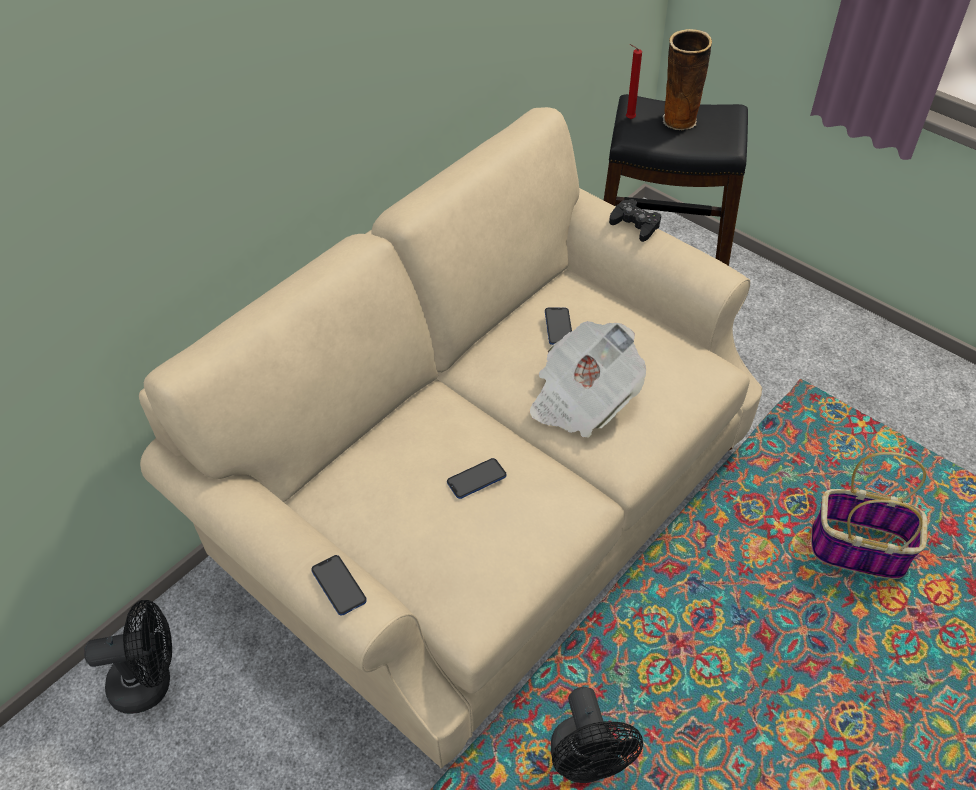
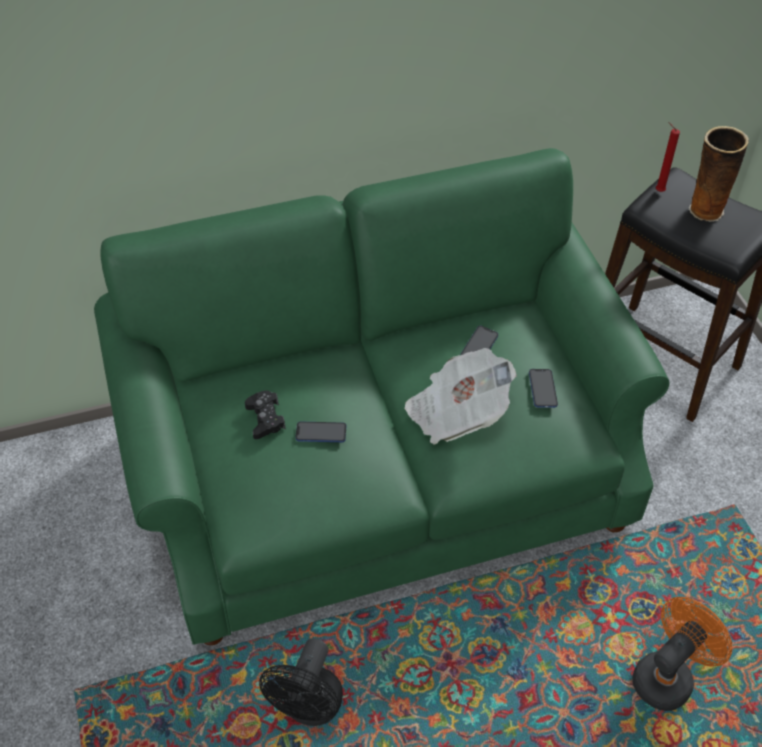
camera: 30 degrees right, 0 degrees up
(151, 682) = (55, 476): black fan -> none
(339, 586) = (152, 454): phone -> phone (542, 389)
(489, 501) = (381, 471): beige sofa -> green sofa
(635, 225) = (598, 287): black game controller -> black game controller (265, 419)
(857, 550) = (668, 676): basket -> orange fan

